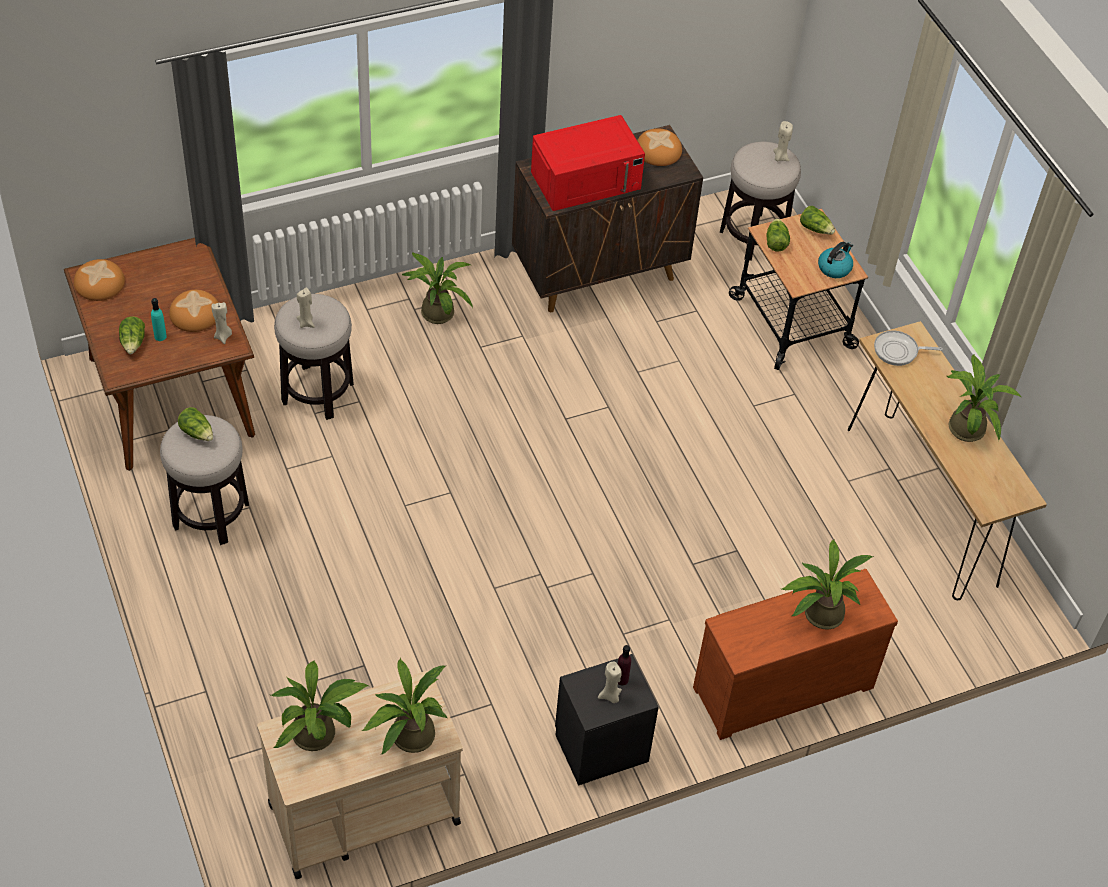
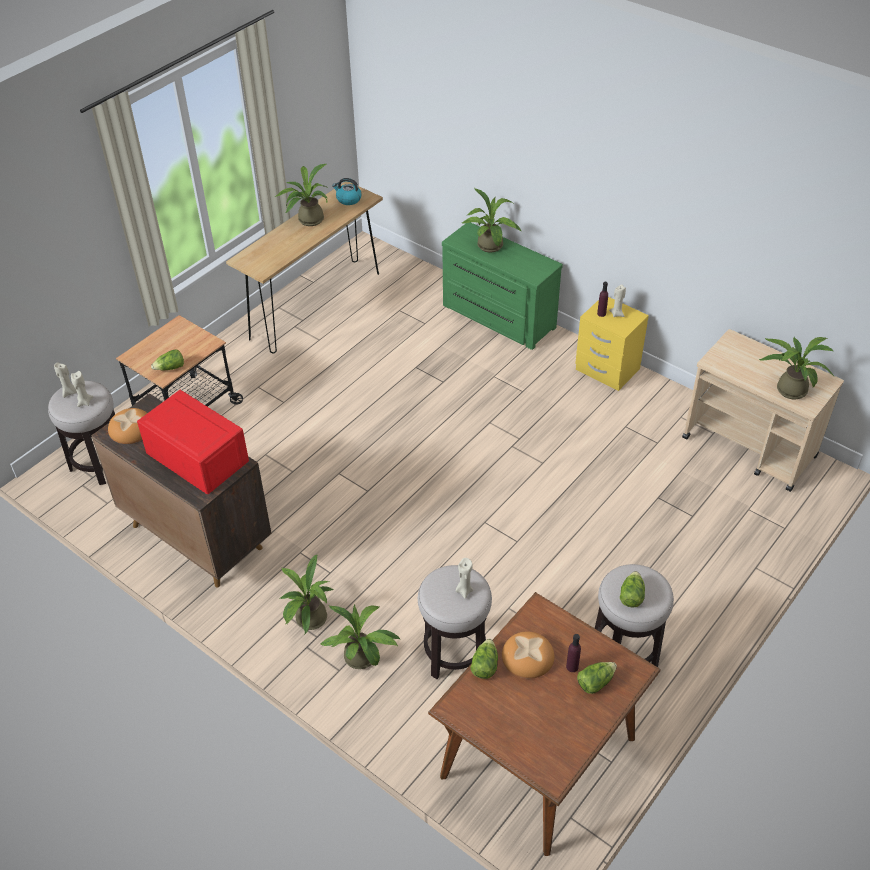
camera: 115 degrees left, 5 degrees down
(99, 283) = (553, 757): bread -> none
(160, 336) = (572, 667): turquoise bottle -> purple bottle
(223, 336) = (535, 622): beige candle -> beige candle (84, 402)
(407, 737) = (748, 352): potted plant -> potted plant (363, 659)
(601, 747) = (607, 369): black nightstand -> yellow nightstand
(781, 683) = (497, 318): brown dresser -> green dresser
(815, 228) = (142, 353): lettuce -> lettuce (484, 665)
(834, 267) = (180, 332): kettle -> kettle (348, 199)
(898, 351) = (262, 262): frying pan -> none

